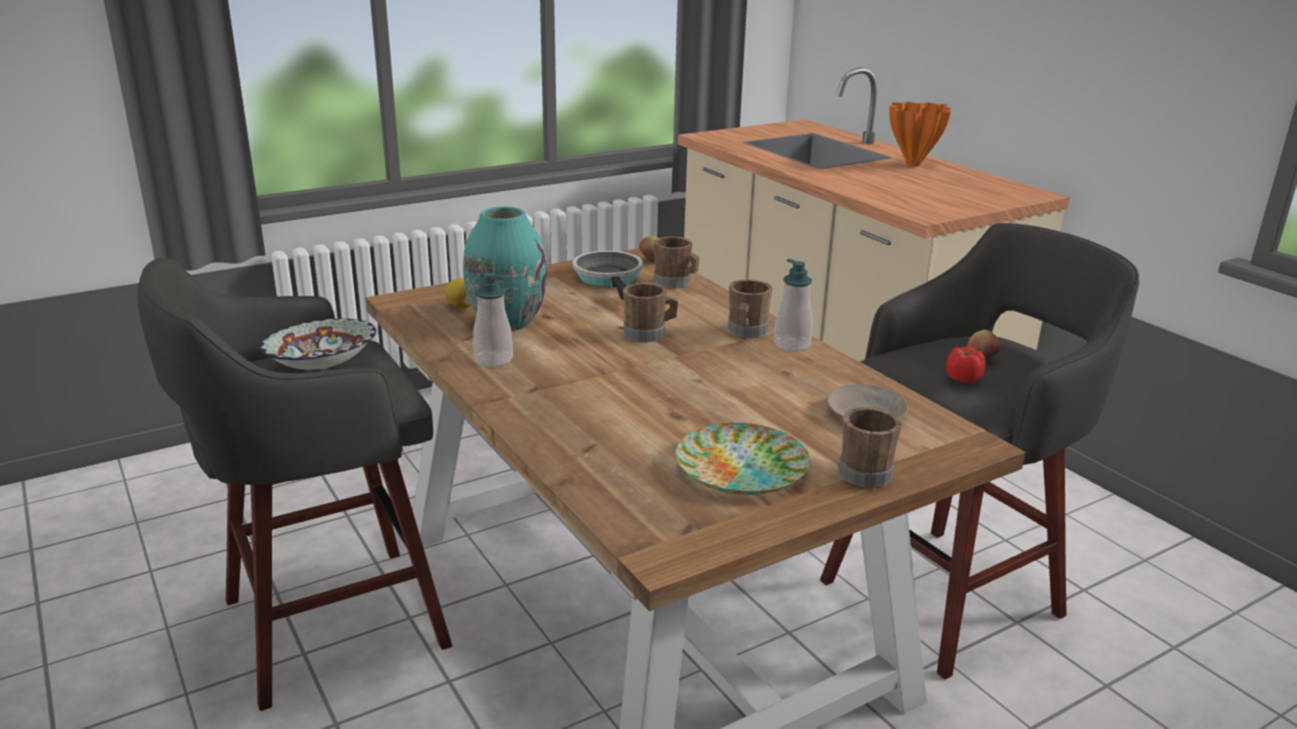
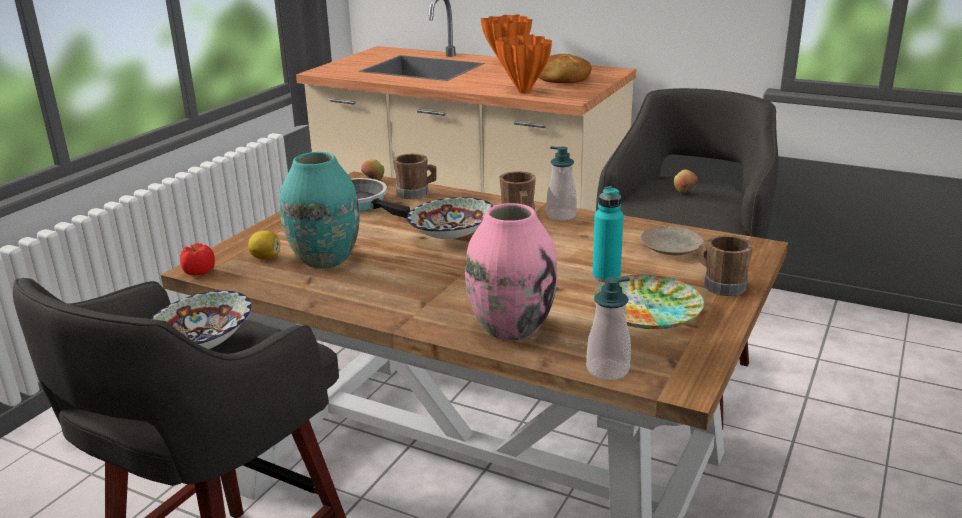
camera: 30 degrees left, 0 degrees up
(493, 359) = (356, 291): soap dispenser -> soap dispenser (607, 370)
(579, 438) = (511, 328): none -> pink vase
(649, 334) = (451, 236): brown mug -> bowl
(748, 420) = (606, 276): none -> turquoise bottle
(883, 197) = (523, 91): none -> orange vase
(953, 192) = (562, 79): none -> bread
(962, 379) = (689, 208): tomato -> tomato (198, 272)

